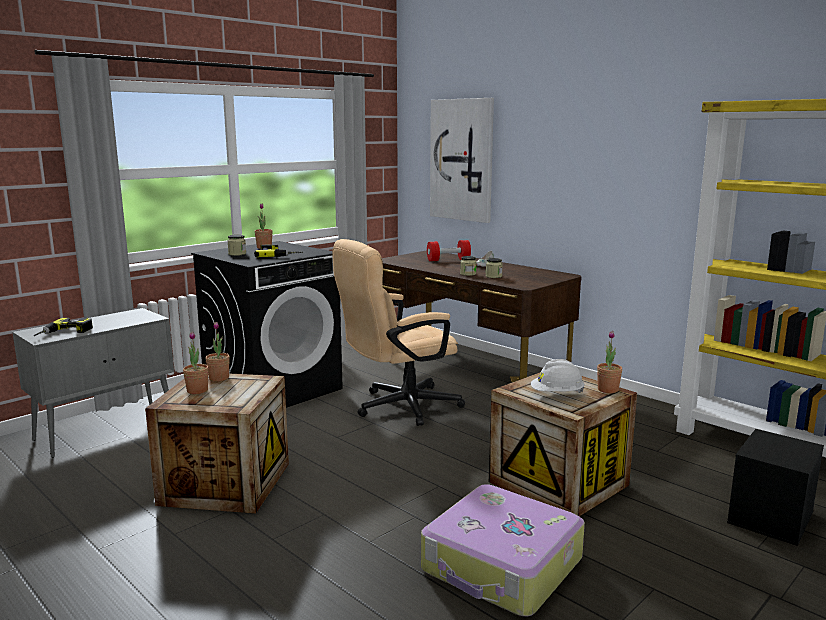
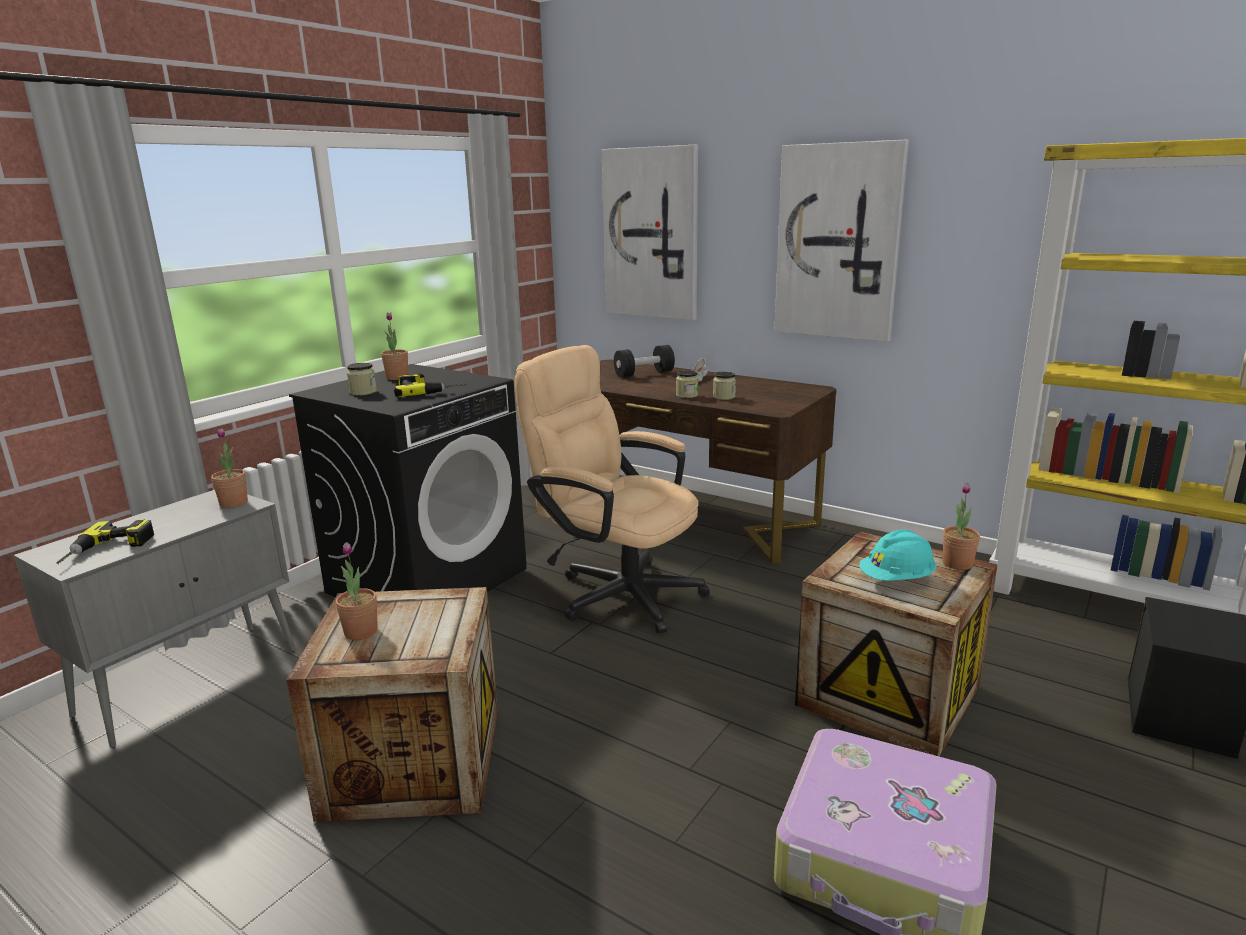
camera: 10 degrees left, 5 degrees up
(219, 378) = (386, 602): potted plant -> potted plant (233, 503)
(398, 407) = (617, 591): beige office chair -> beige office chair turned 75 degrees clockwise
(448, 260) = (644, 374): red dumbbell -> black dumbbell
(557, 394) = (897, 580): white hard hat -> turquoise hard hat
(585, 169) = (838, 242): none -> picture

